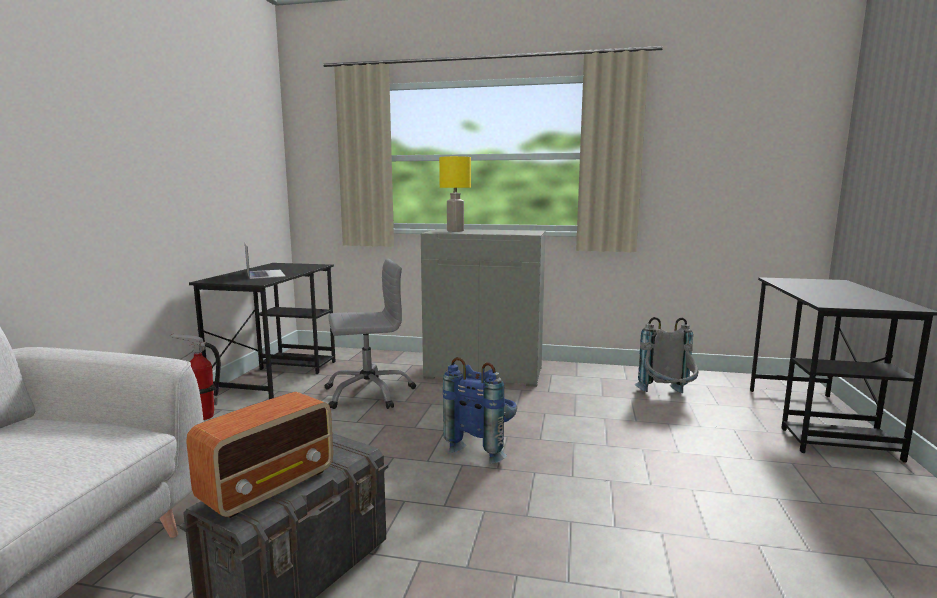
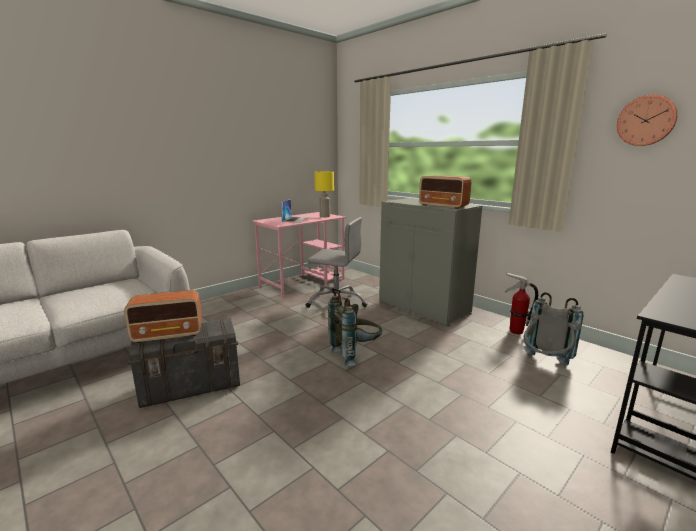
camera: 35 degrees right, 5 degrees up
(203, 417) = (248, 295): fire extinguisher -> fire extinguisher (515, 331)
(277, 378) = (303, 282): black desk -> pink desk
(455, 231) = (411, 201): yellow table lamp -> yellow table lamp (325, 216)
(483, 446) = (356, 355): blue backpack -> grey backpack
(513, 233) = (443, 206): none -> radio
(700, 135) = (646, 120): none -> wall clock

